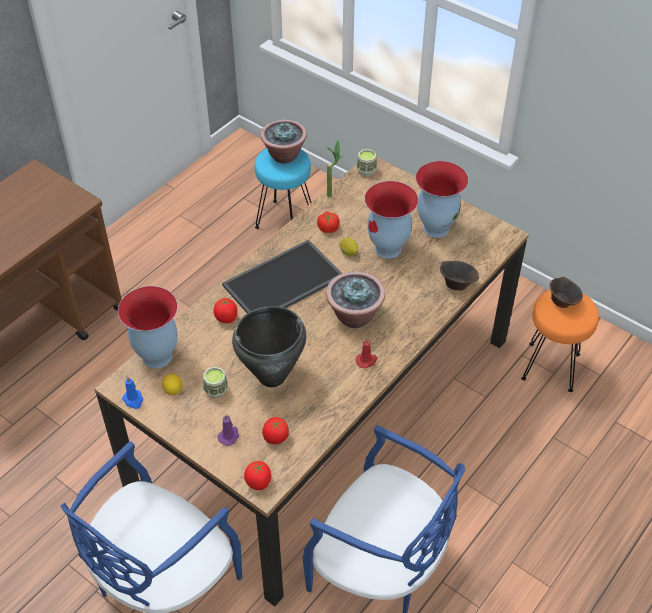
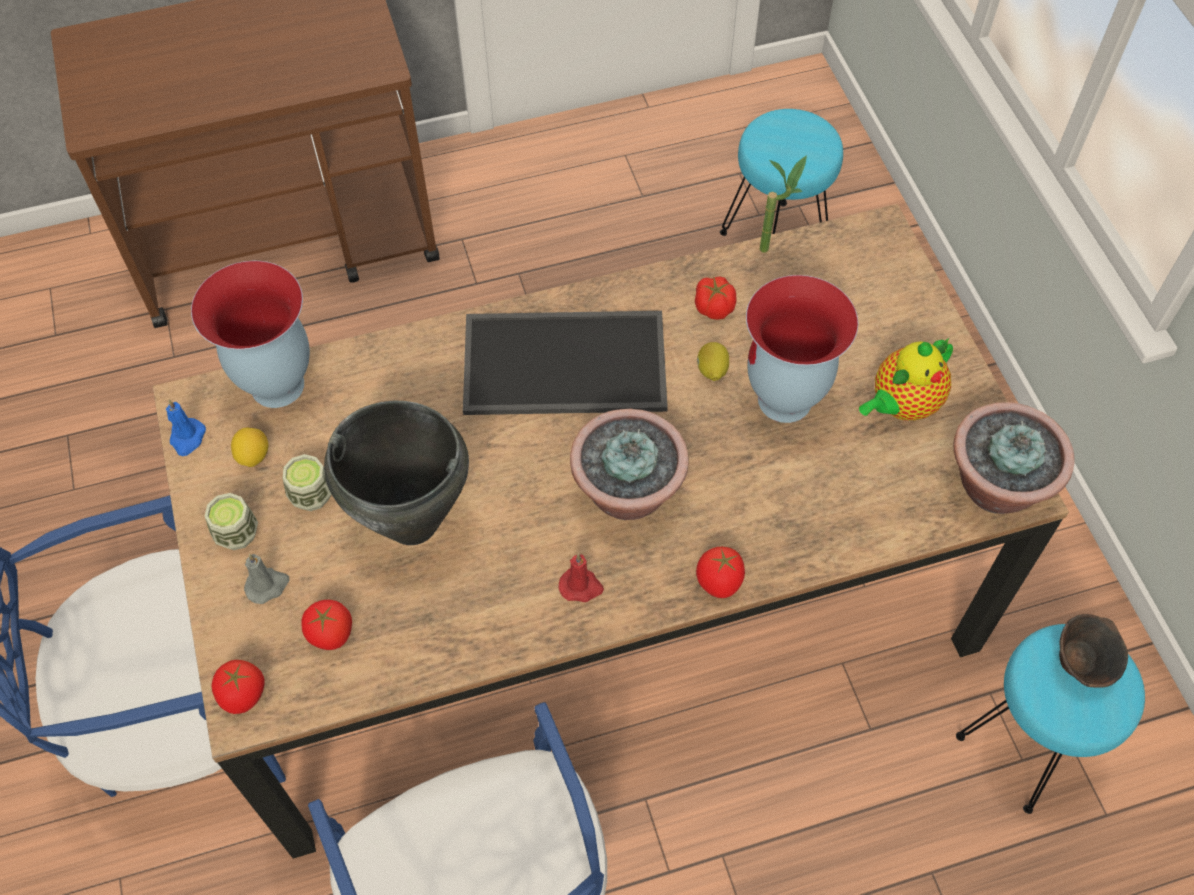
camera: 35 degrees right, 10 degrees up
(226, 318) = (427, 379): tomato -> tomato (719, 582)
(229, 436) = (267, 585): purple candle -> grey candle
(284, 155) = (801, 135): potted plant -> potted plant (995, 486)
(366, 171) = (864, 235): cup -> cup (237, 534)
(435, 227) = (901, 405): vase -> teapot
(456, 284) = (852, 534): brown bowl -> none
(551, 367) = (1026, 746): orange stool -> turquoise stool

